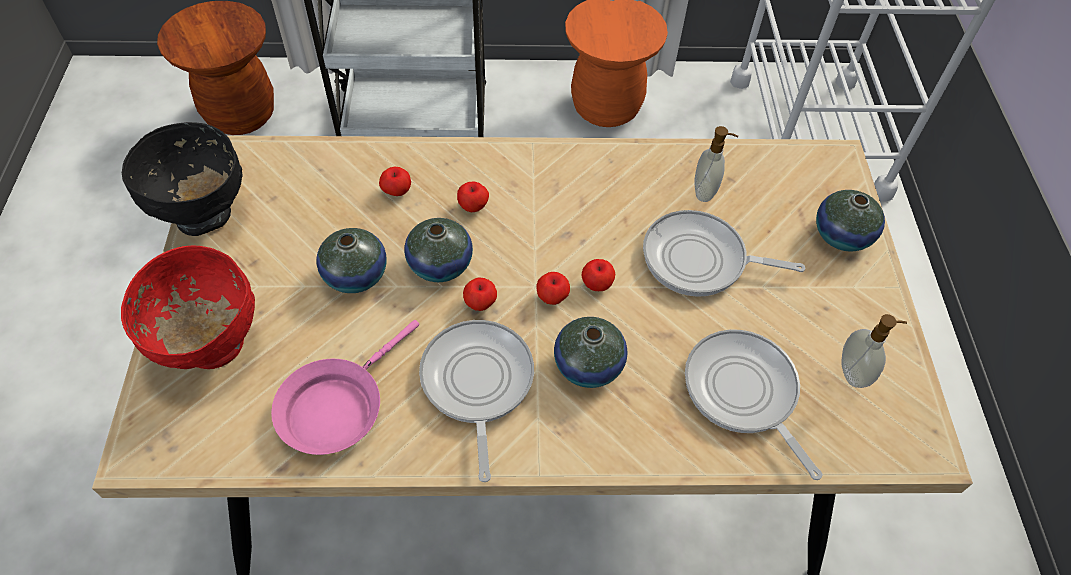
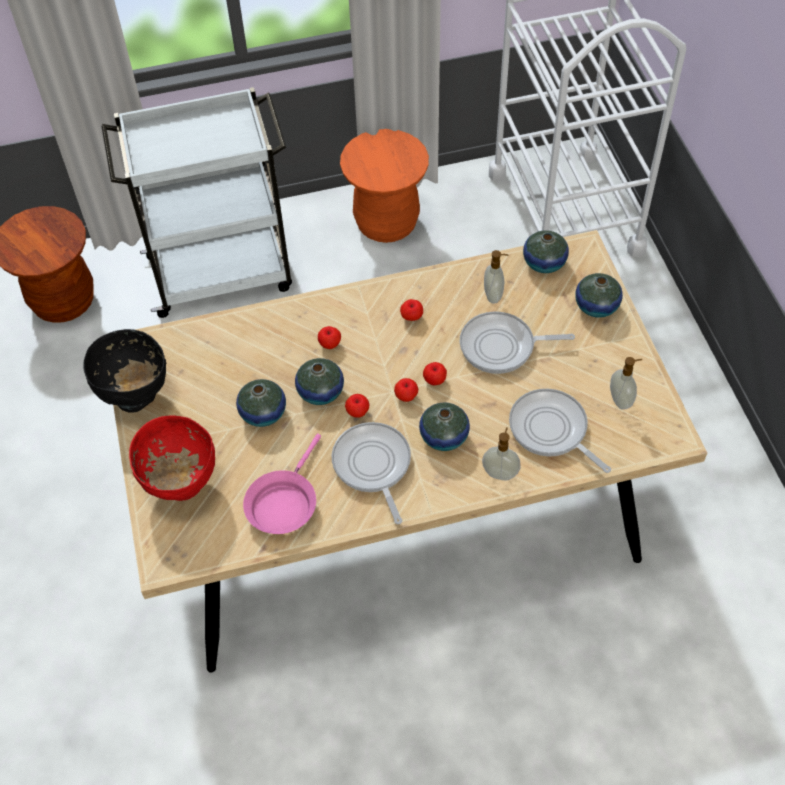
camera: 10 degrees left, 0 degrees up
(396, 191) = (270, 345): apple -> apple (411, 317)
(654, 438) = (500, 473): none -> soap dispenser
(781, 165) = (544, 263): none -> vase

